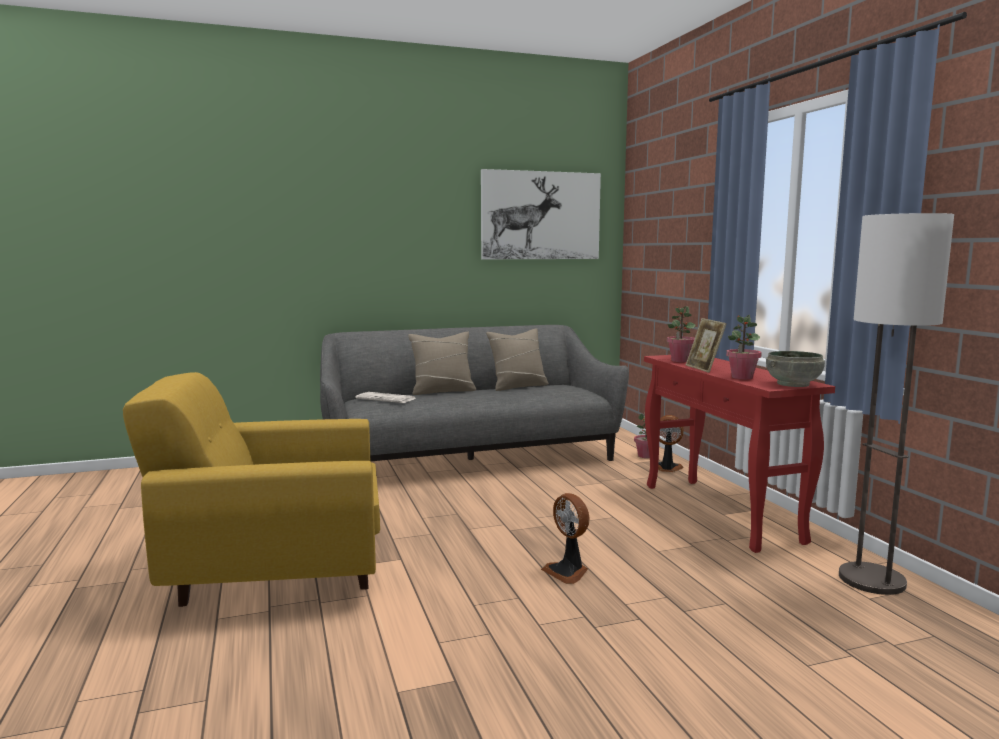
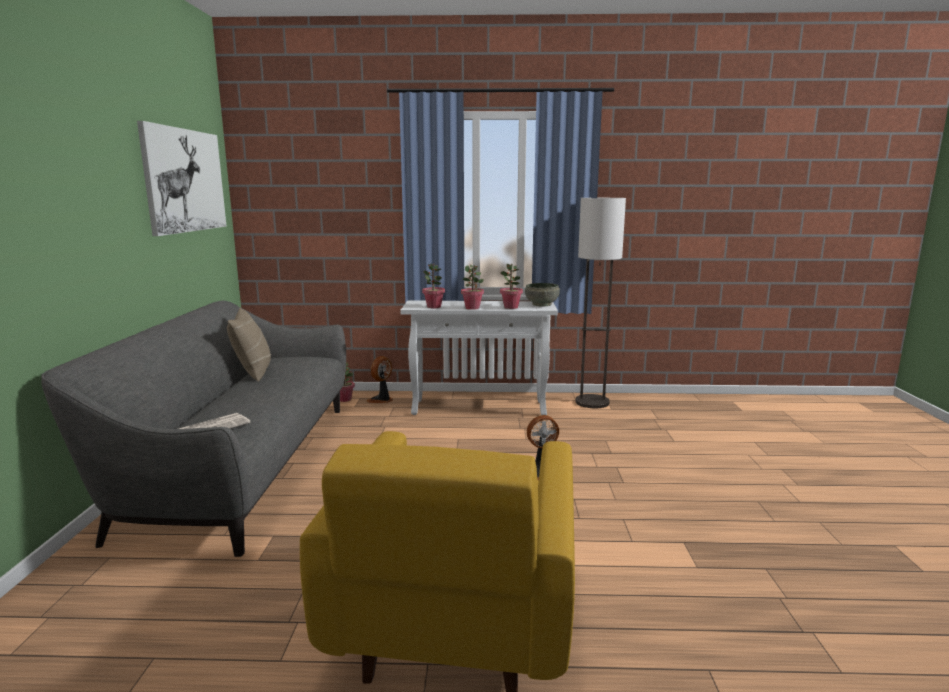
camera: 70 degrees left, 5 degrees up
(442, 391) = (216, 401): beige pillow -> none
(704, 369) = (472, 308): picture frame -> potted plant
(721, 513) = (480, 407): red console table -> white console table

